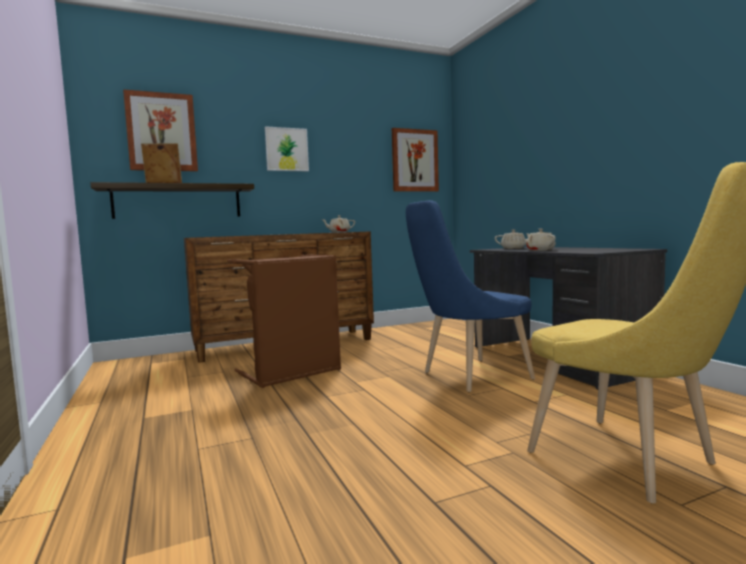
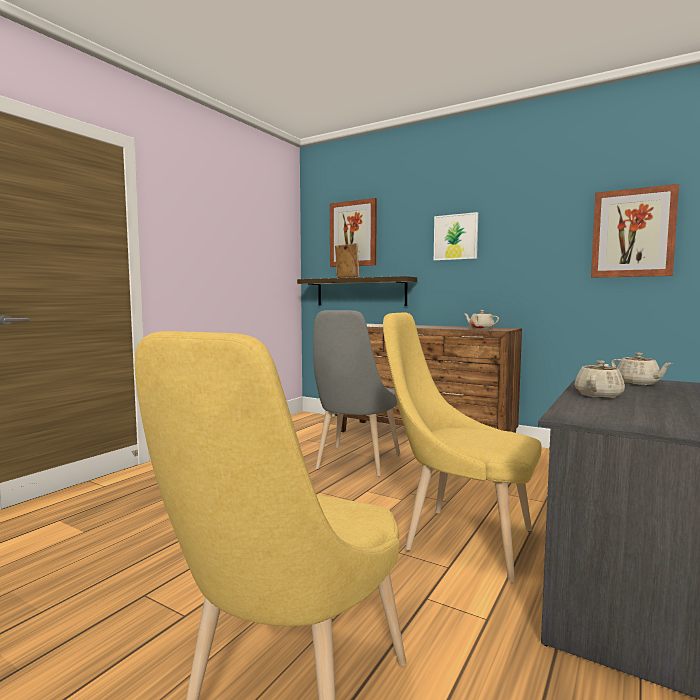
camera: 55 degrees right, 0 degrees up
(292, 373) = (355, 464): brown laundry basket -> grey chair
(470, 376) = (460, 539): blue chair -> yellow chair

